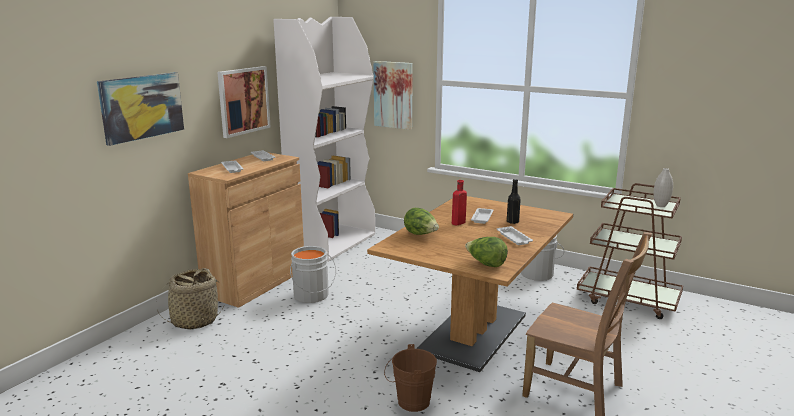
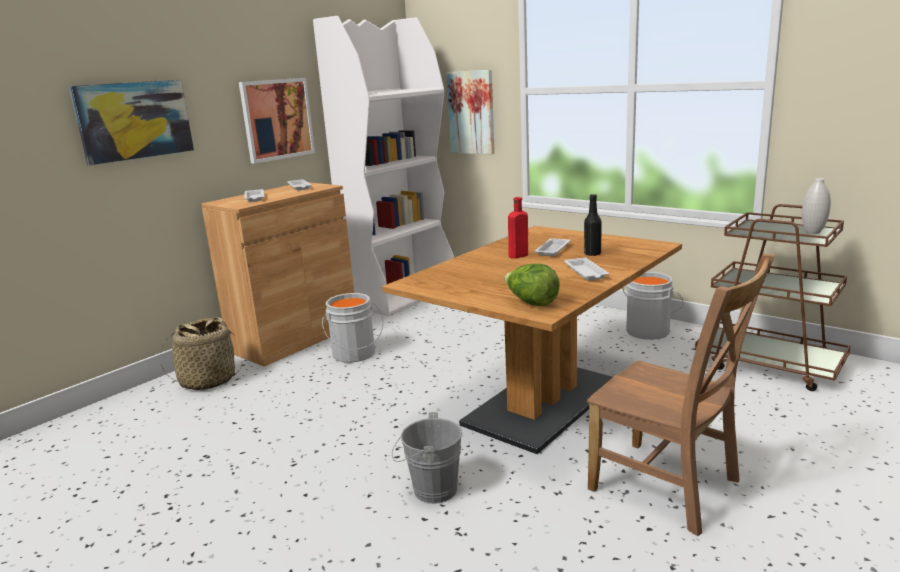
camera: 10 degrees right, 0 degrees up
(410, 402) = (430, 490): brown bucket -> grey bucket
(421, 234) = (461, 269): lettuce -> none

